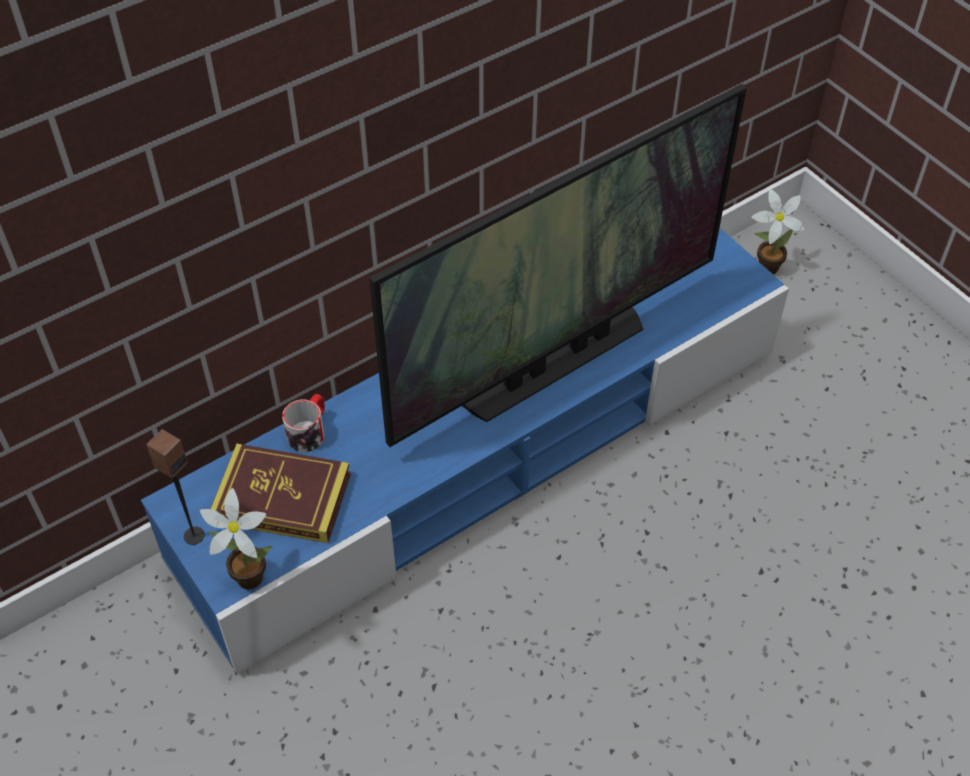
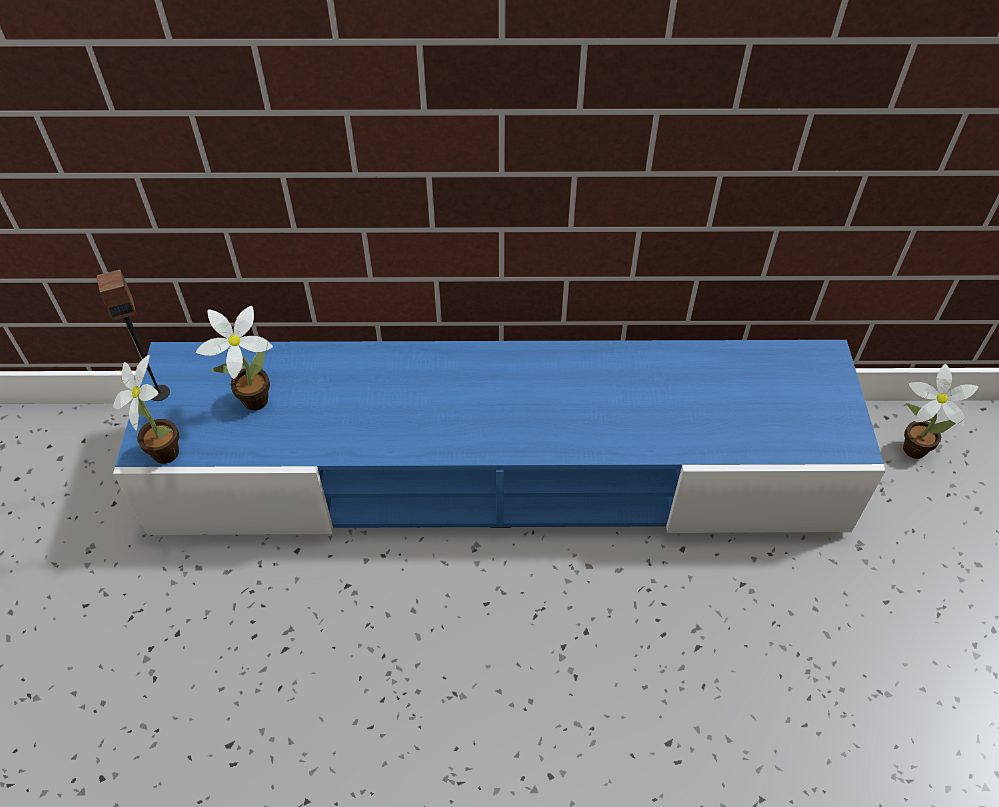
camera: 35 degrees right, 0 degrees up
(282, 498) = (250, 402): book -> potted plant
(309, 431) = (321, 359): mug -> none
(553, 361) = (581, 413): television -> none

